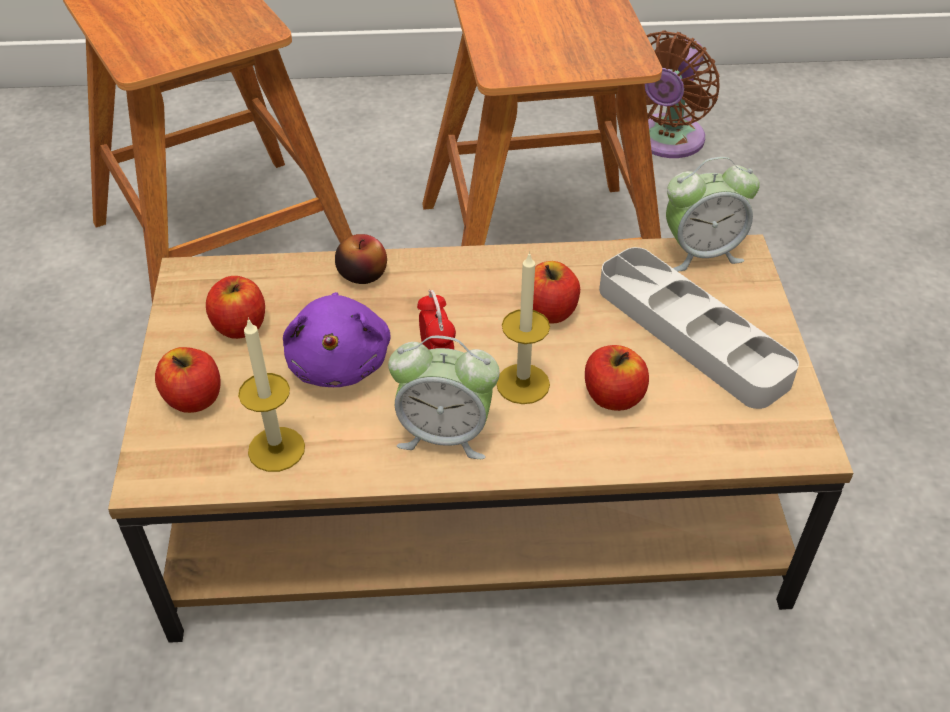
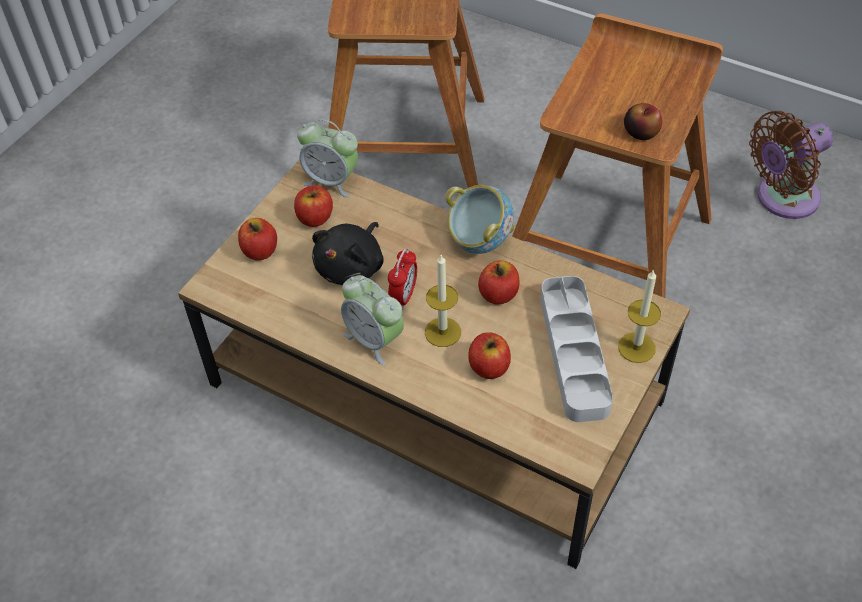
camera: 35 degrees right, 5 degrees up
(276, 449) = (280, 302): candle -> candle (636, 347)
(340, 361) = (352, 266): purple plush toy -> black plush toy
(362, 274) = (407, 216): apple -> apple (641, 132)
(474, 264) = (478, 241): none -> bowl
(701, 252) = (633, 301): alarm clock -> alarm clock (331, 181)

